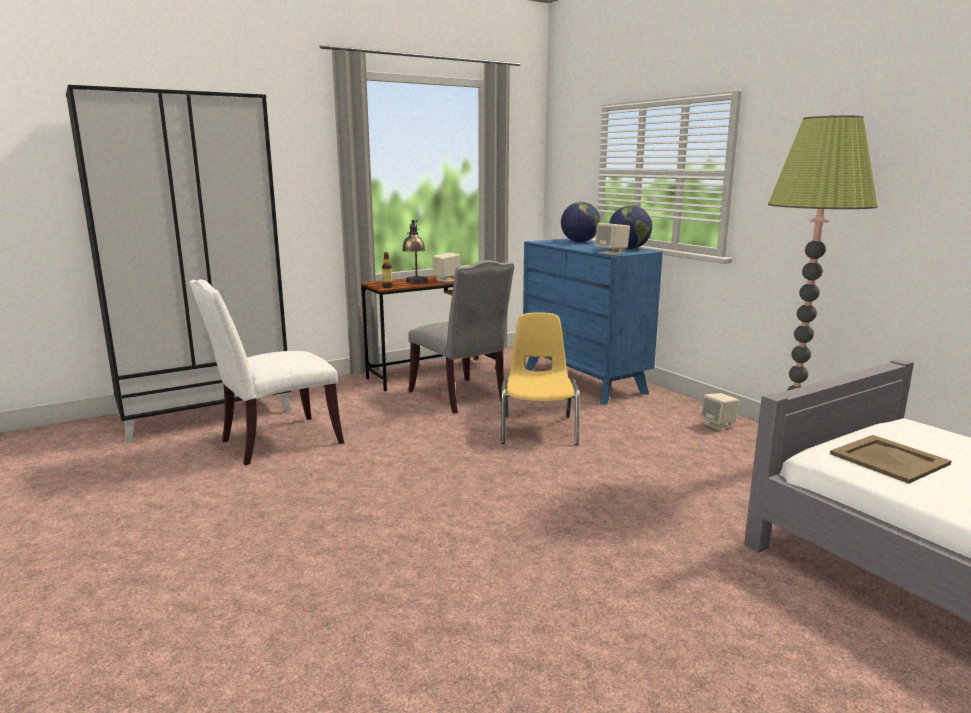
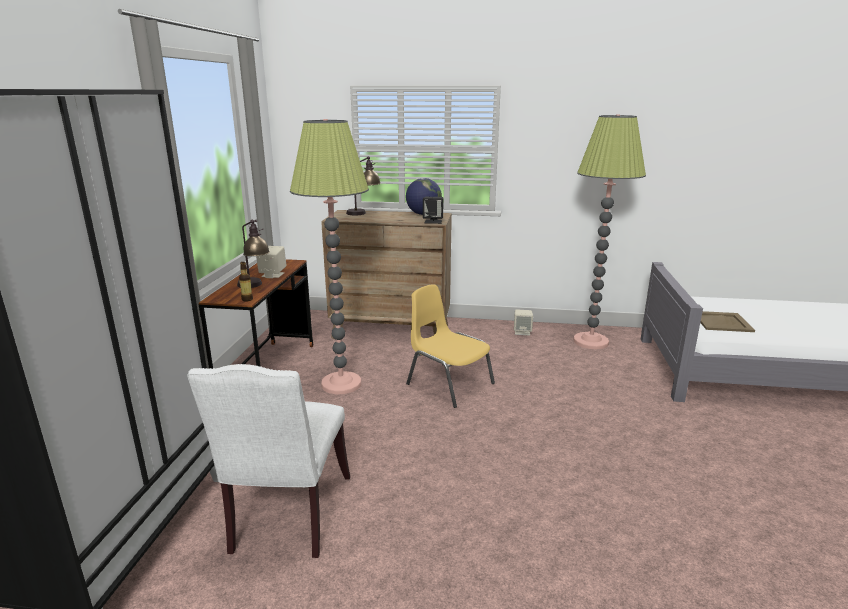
camera: 50 degrees left, 5 degrees up
(461, 397) = (341, 384): grey chair -> floor lamp
(579, 242) = (363, 213): globe -> table lamp
(583, 381) = (391, 331): blue dresser -> brown dresser
(612, 253) = (433, 221): beige speaker -> black speaker

